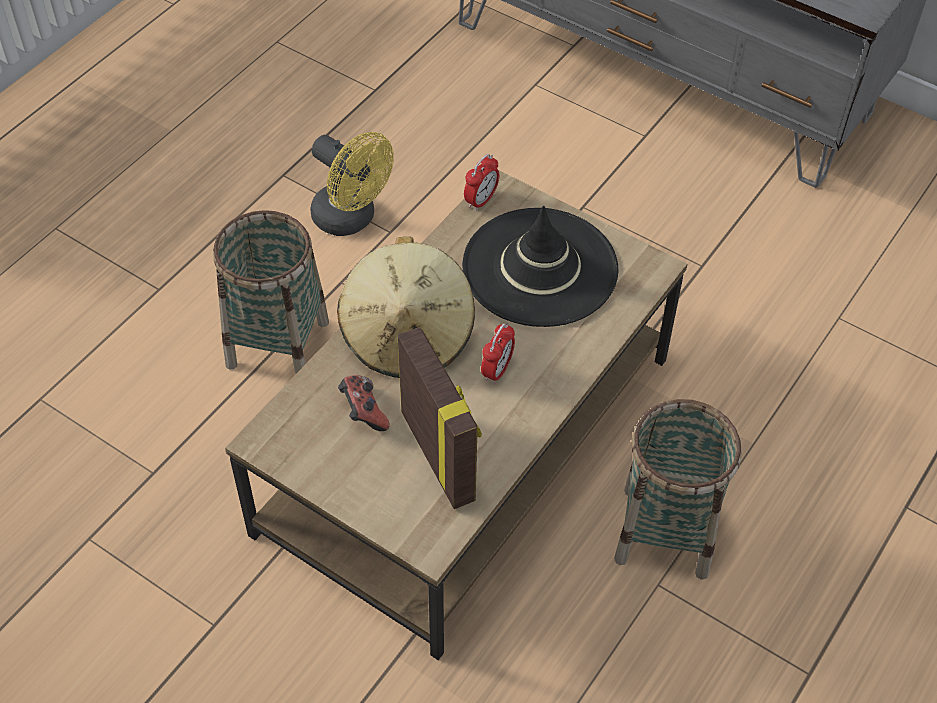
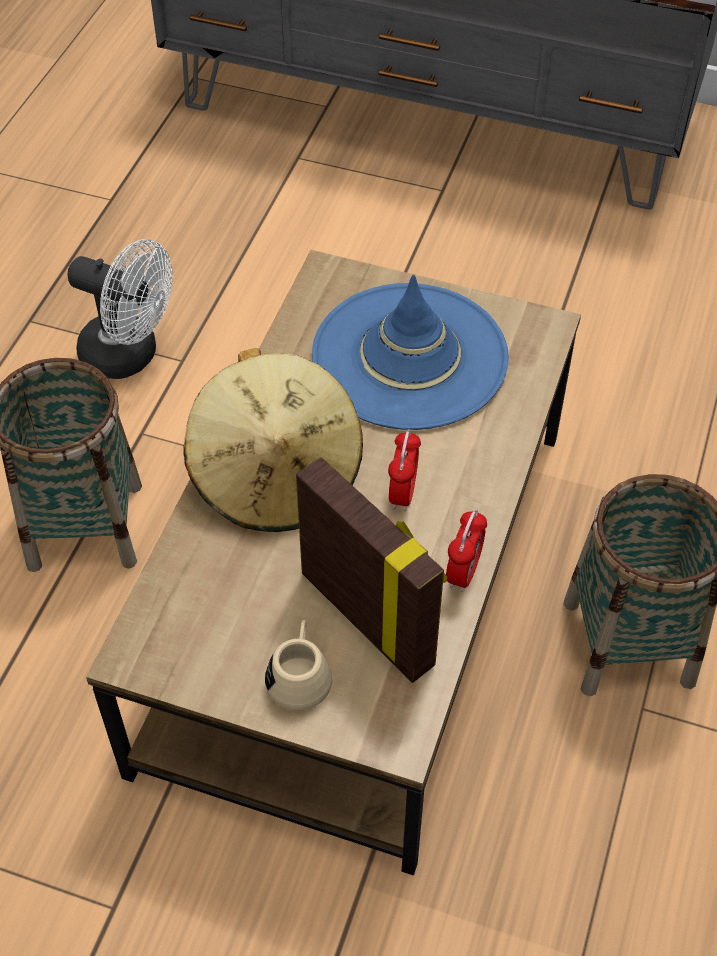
camera: 15 degrees left, 0 degrees up
(351, 219) = (130, 355): yellow fan -> white fan
(363, 413) = (253, 587): game controller -> none
(375, 484) = (300, 675): none -> beige mug
(481, 200) = (309, 291): alarm clock -> alarm clock (463, 572)
(540, 268) = (410, 356): black hat -> blue hat

